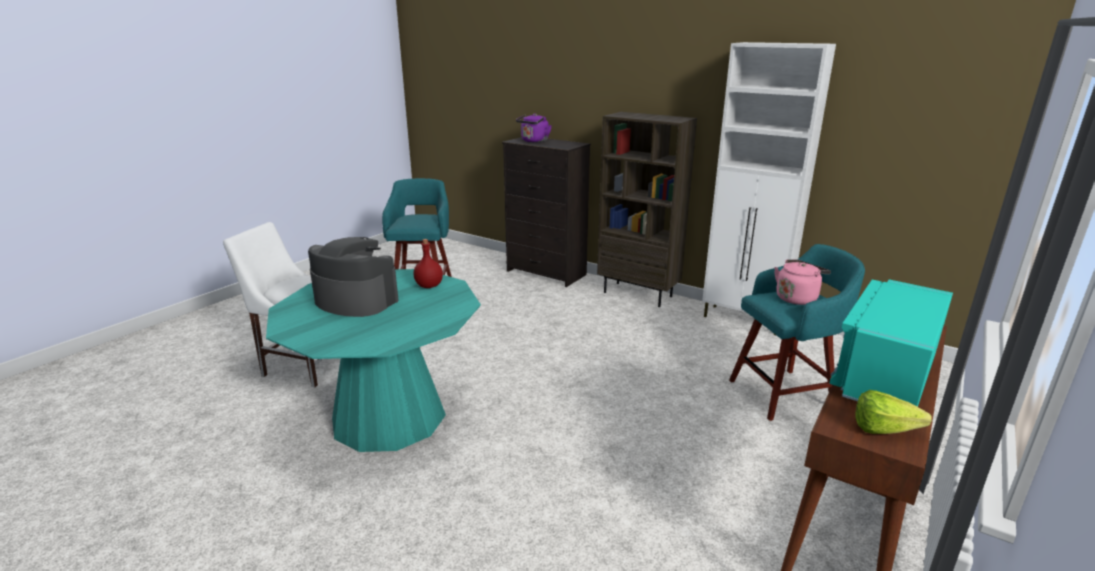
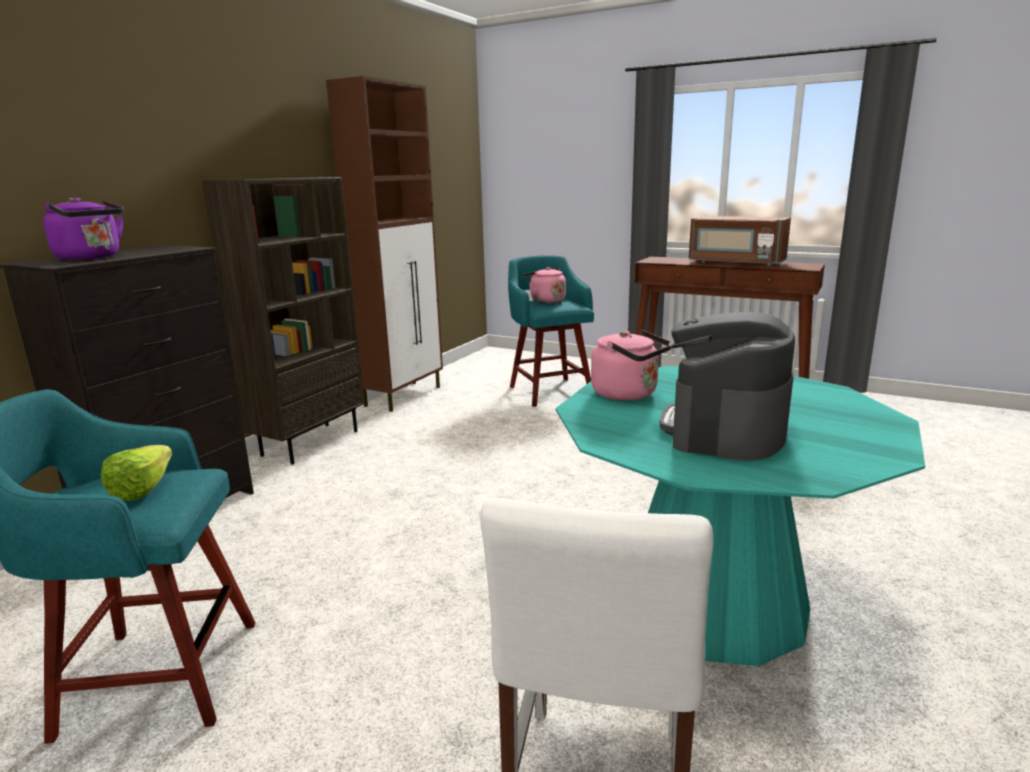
camera: 95 degrees left, 5 degrees down
(428, 286) = (628, 394): red bottle -> pink kettle
(744, 320) = (404, 396): white cabinet -> brown cabinet
(884, 376) = (735, 263): turquoise microwave -> brown microwave
(889, 432) = (799, 264): lettuce -> lettuce (149, 487)

